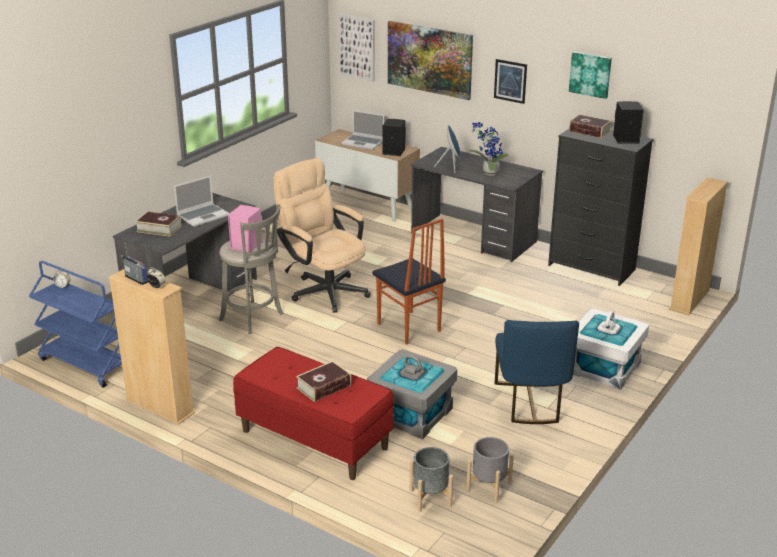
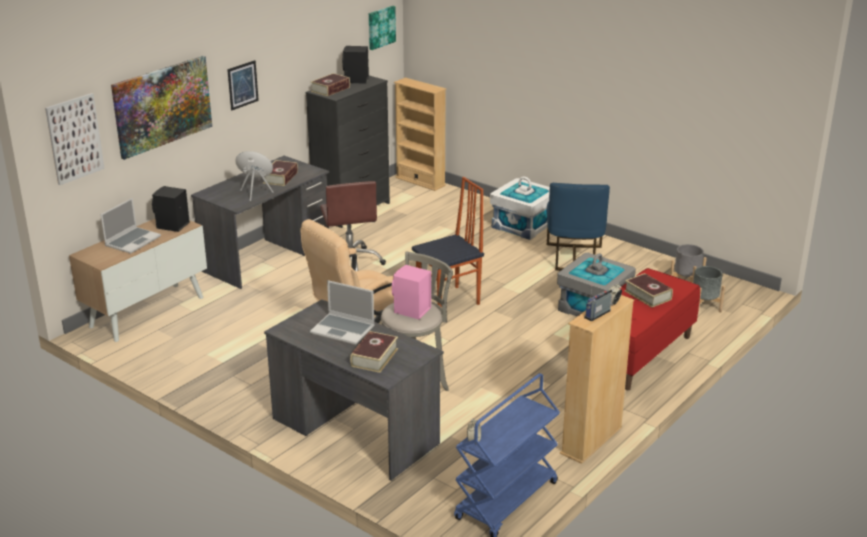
camera: 85 degrees left, 0 degrees up
(203, 216) = (344, 330): laptop -> laptop turned 150 degrees clockwise
(474, 275) = (350, 263): none -> brown office chair
(488, 173) = (280, 178): potted plant -> book
(530, 402) = (573, 258): blue chair -> blue chair turned 90 degrees clockwise
(590, 74) = (304, 41): picture -> picture (380, 27)

